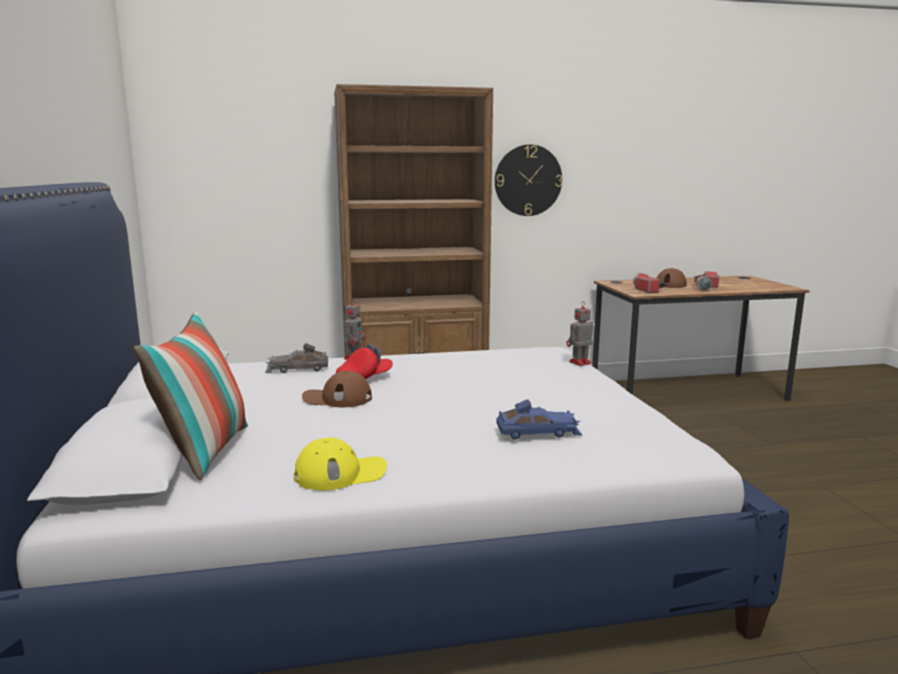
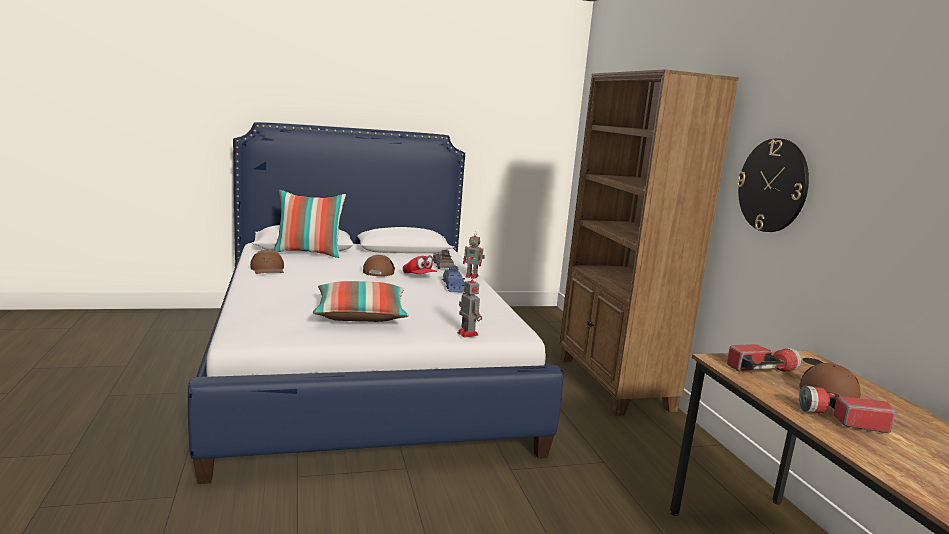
camera: 85 degrees right, 0 degrees up
(341, 473) = (268, 269): yellow cap -> brown cap
(538, 432) = (293, 301): blue toy car -> blue toy car (453, 286)
(559, 401) = (361, 316): none -> pillow

